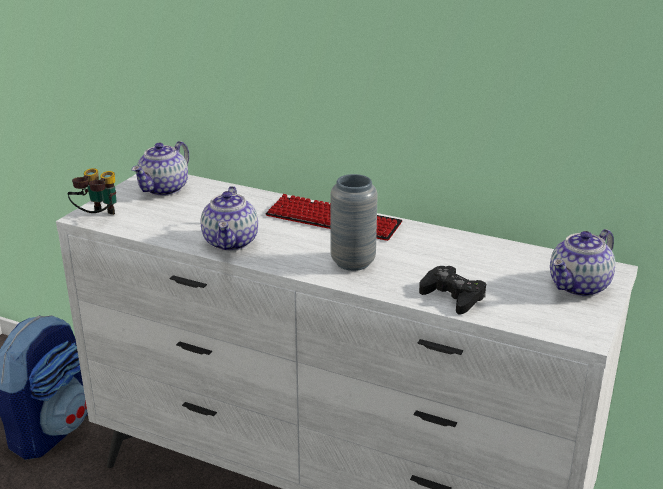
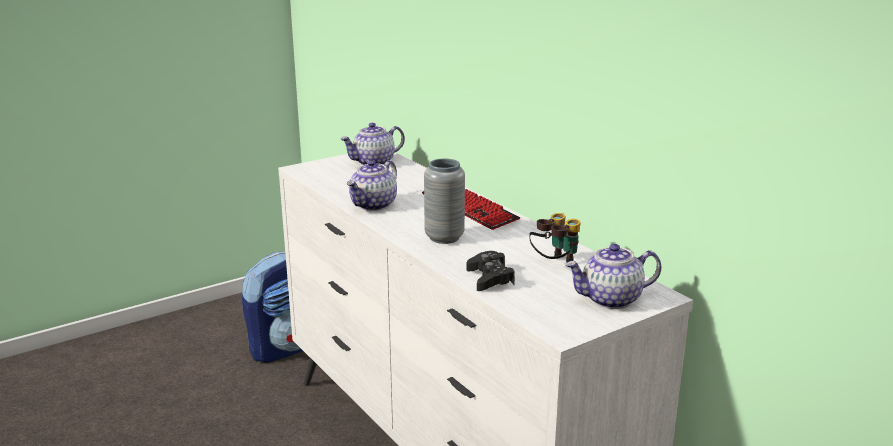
camera: 30 degrees right, 5 degrees down
(97, 217) = (306, 171): binoculars -> binoculars (554, 264)

